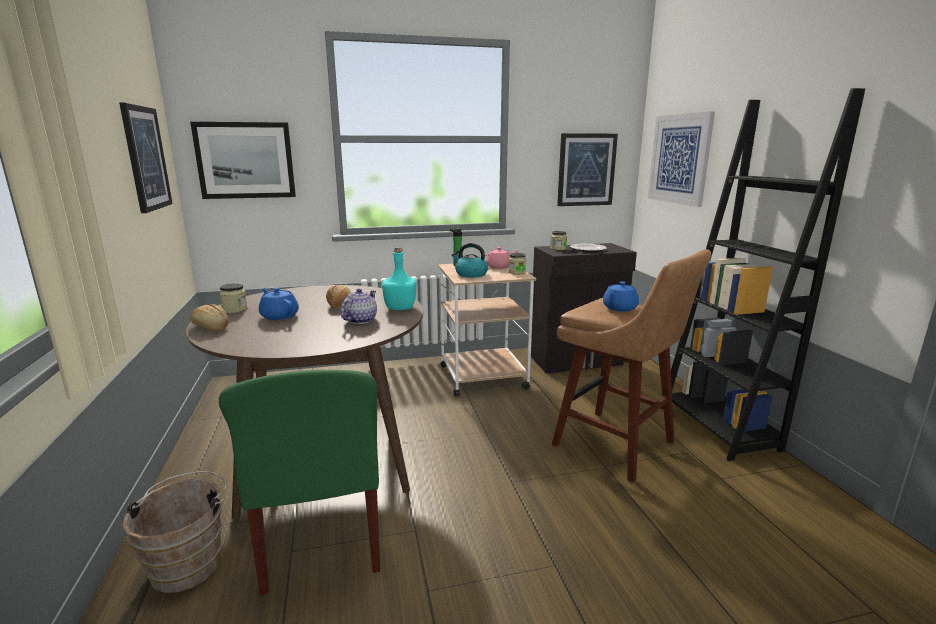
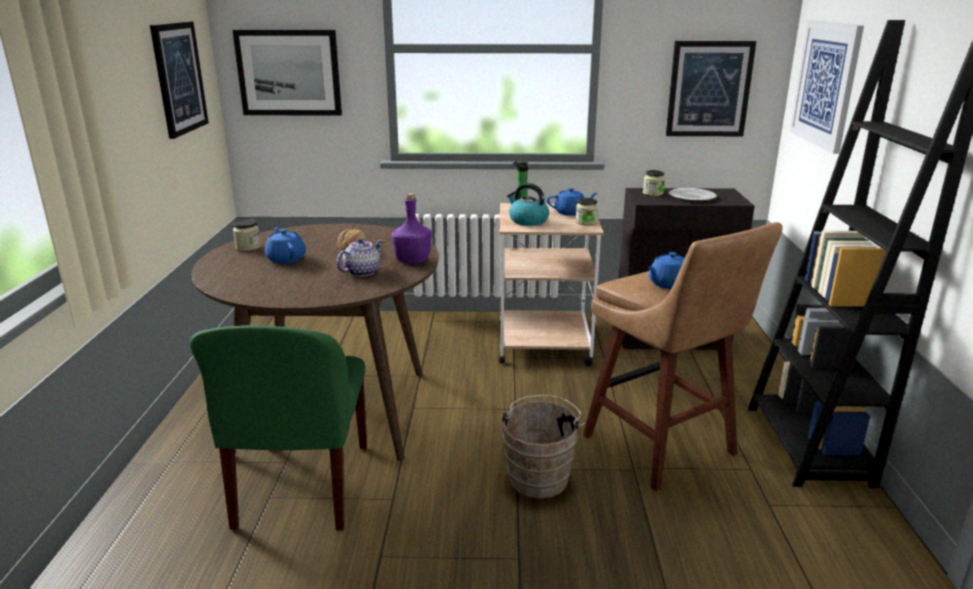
camera: 15 degrees right, 5 degrees up
(190, 562) = (180, 489): brown bucket -> brown bucket (539, 476)
(211, 327) = (217, 265): bread -> none
(400, 308) = (412, 261): turquoise bottle -> purple bottle
(499, 267) = (570, 212): pink teapot -> blue teapot

